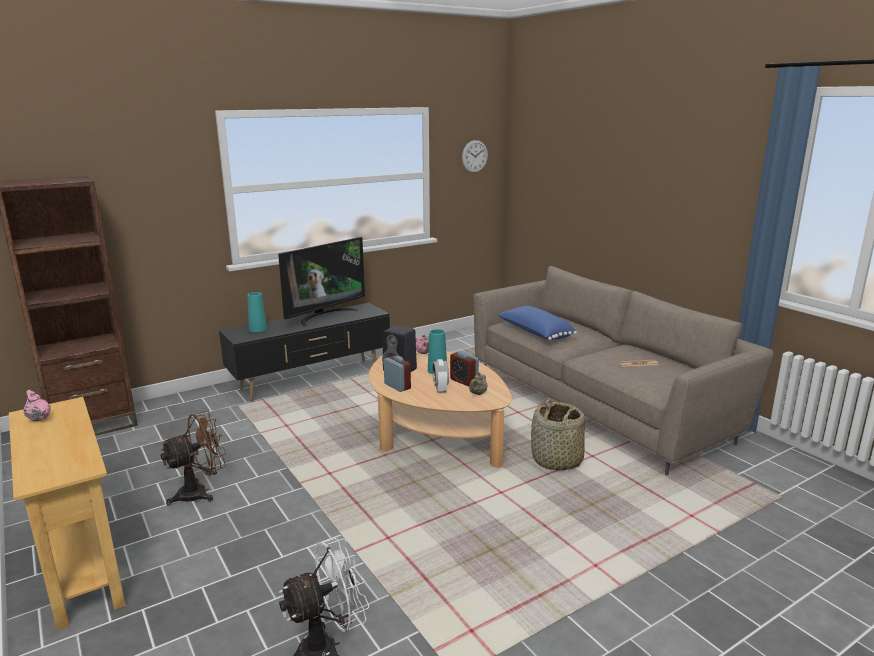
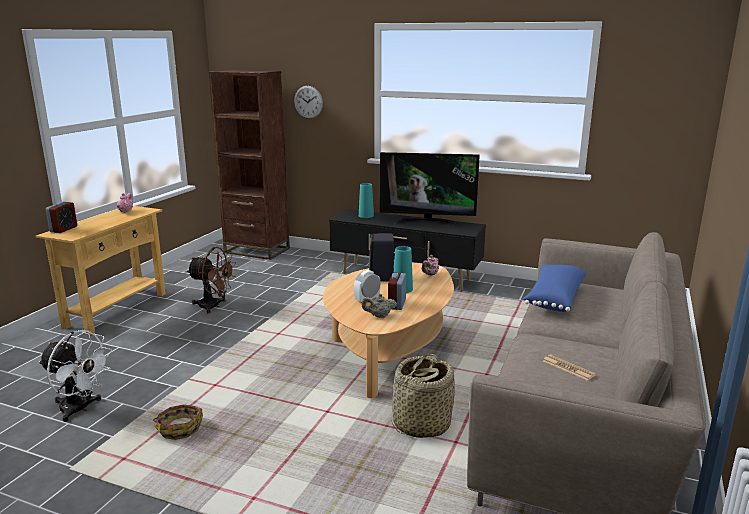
camera: 55 degrees right, 0 degrees up
(397, 386) = (349, 285): alarm clock -> alarm clock (64, 229)
(447, 581) = (179, 428): none -> basket
(474, 156) = (667, 85): wall clock -> wall clock (308, 102)

